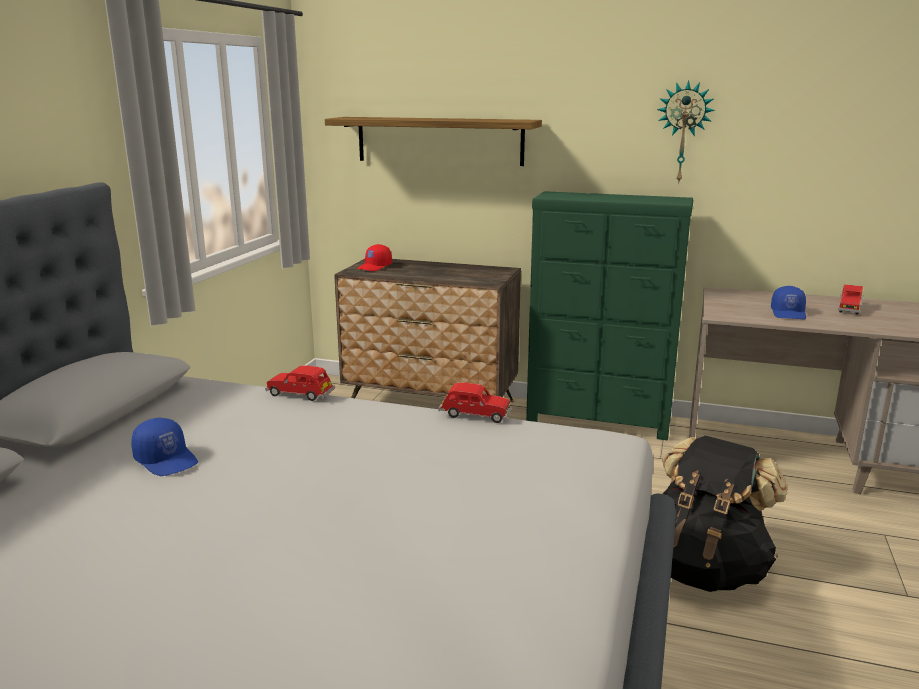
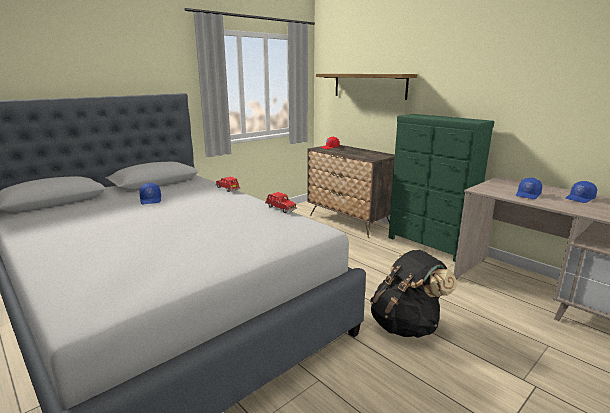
camera: 30 degrees right, 0 degrees up
(683, 132) = (493, 81): wall clock -> none
(849, 308) = (580, 199): red toy car -> blue cap

